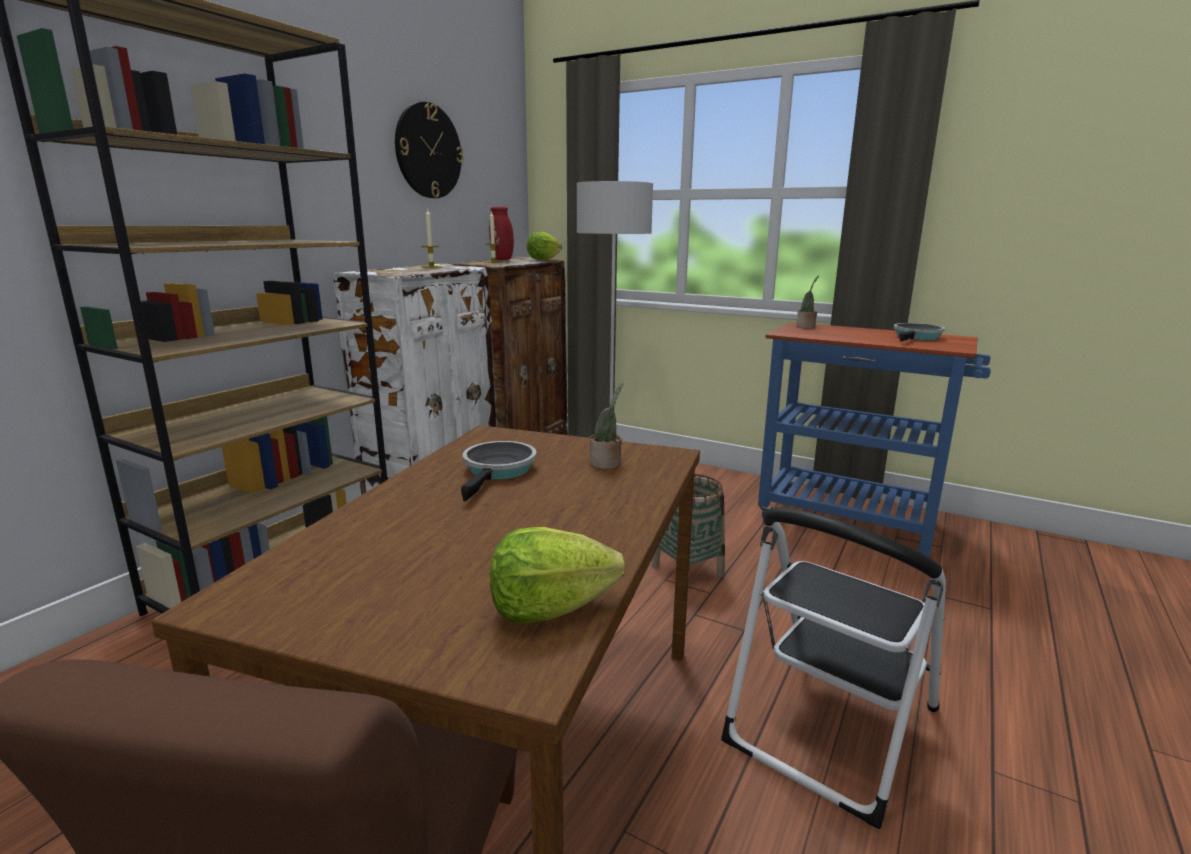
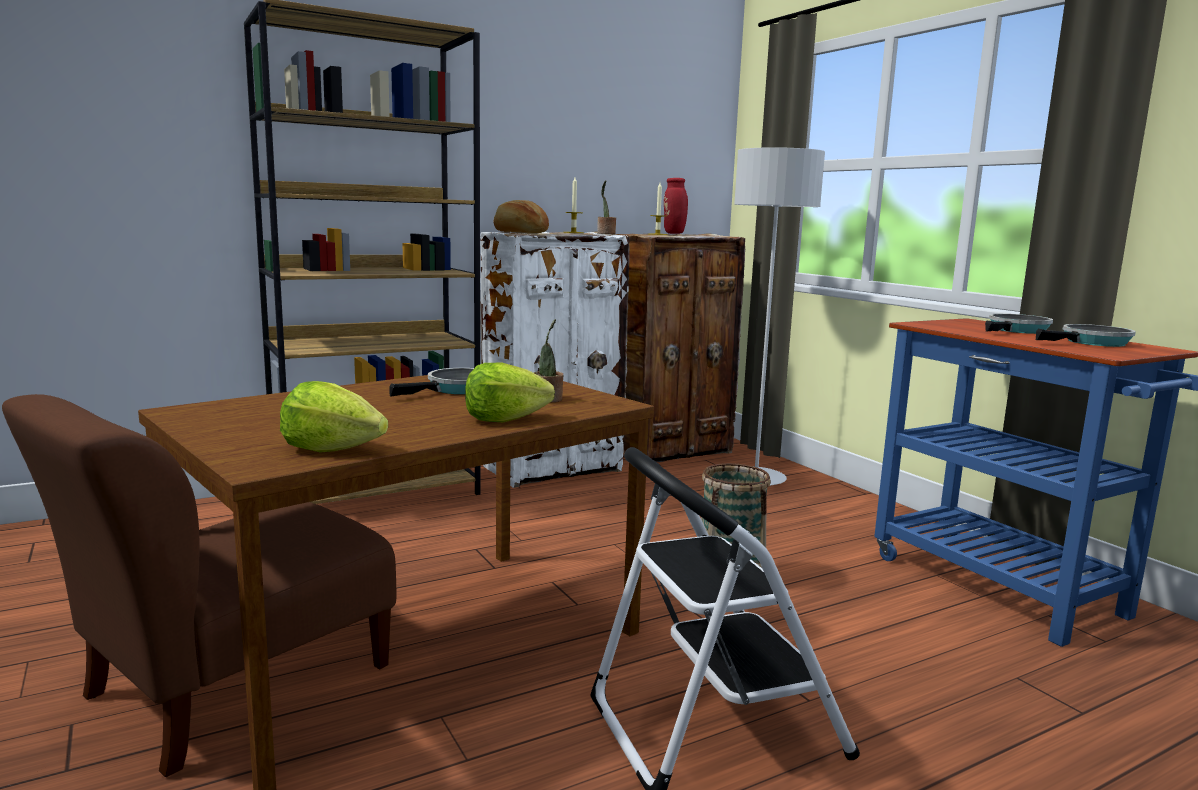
camera: 30 degrees right, 5 degrees down
(384, 271) = (520, 232): none -> bread
(428, 151) = (604, 123): wall clock -> none
(544, 259) = (722, 235): lettuce -> lettuce (504, 419)
(806, 327) = (967, 323): potted plant -> potted plant (605, 233)
(851, 331) = (1017, 330): none -> frying pan

